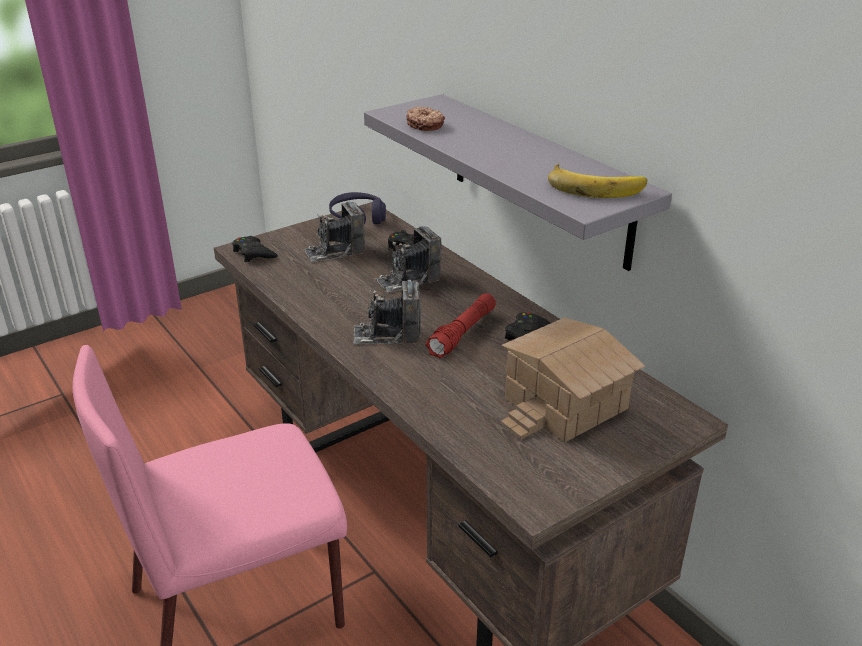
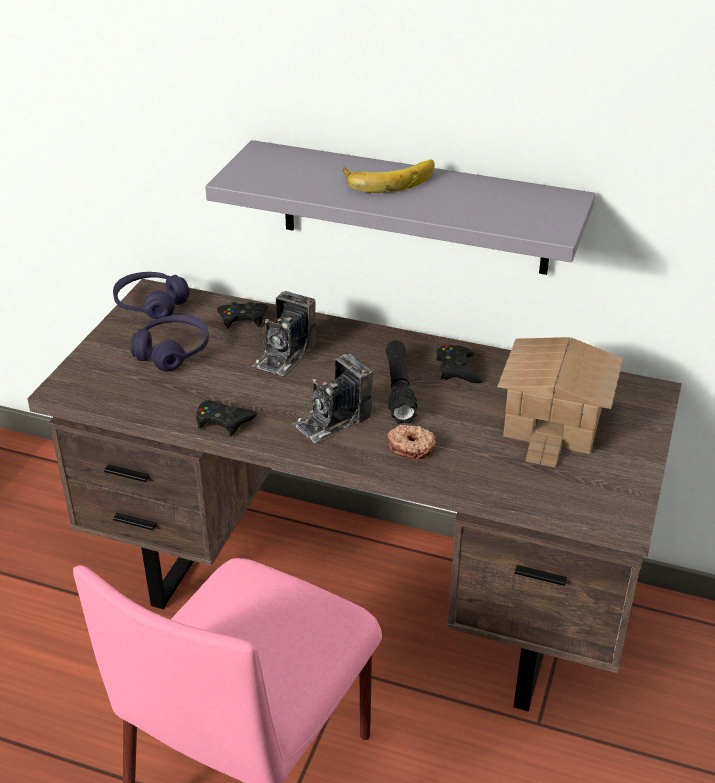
camera: 35 degrees left, 5 degrees up
(253, 253) = (85, 388): black game controller -> black game controller (223, 421)
(334, 251) = (172, 352): camera -> purple headphones
(425, 125) = (292, 184): donut -> donut (411, 447)
(462, 333) = (399, 390): red flashlight -> black flashlight
(595, 185) = (531, 205): banana -> banana (388, 178)

